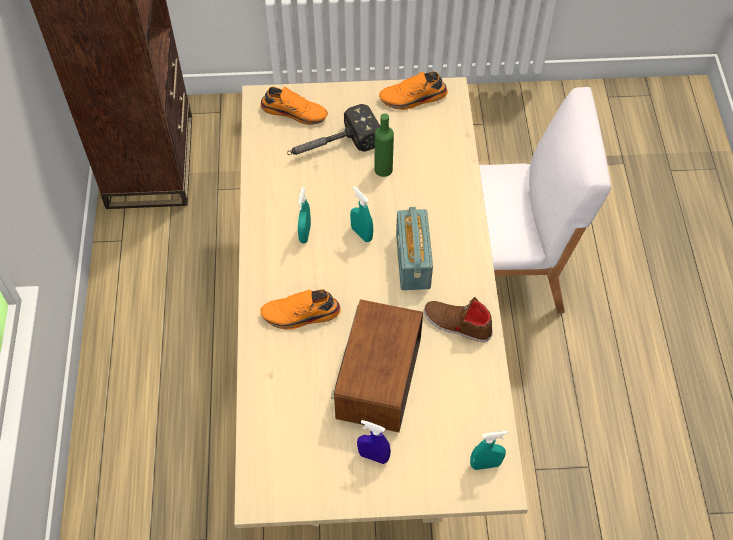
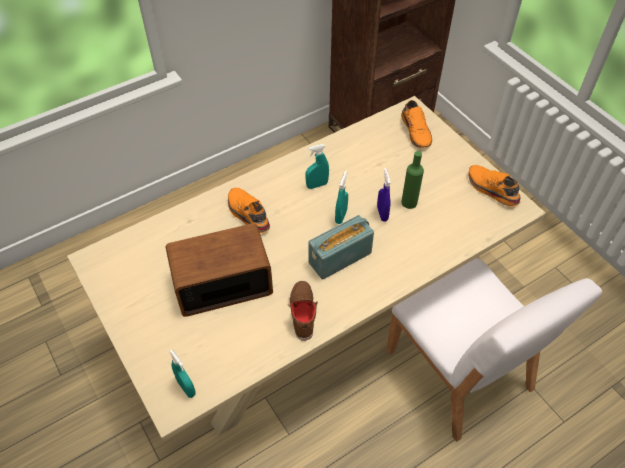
camera: 60 degrees right, 5 degrees down
(331, 146) = (404, 164): hammer -> none
(373, 456) = (156, 310): blue spray bottle -> blue spray bottle (382, 214)

